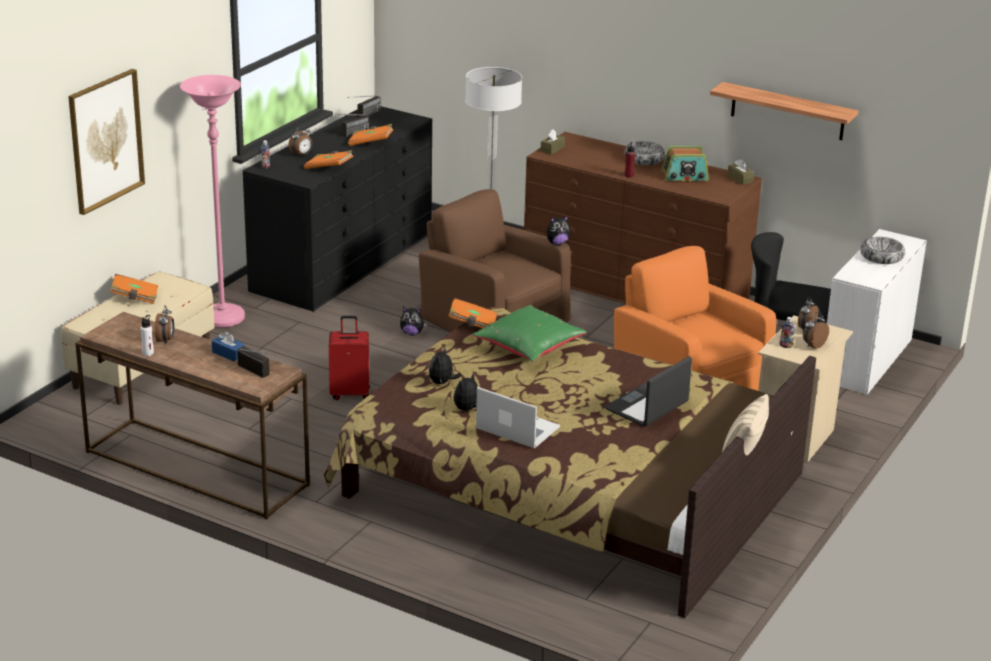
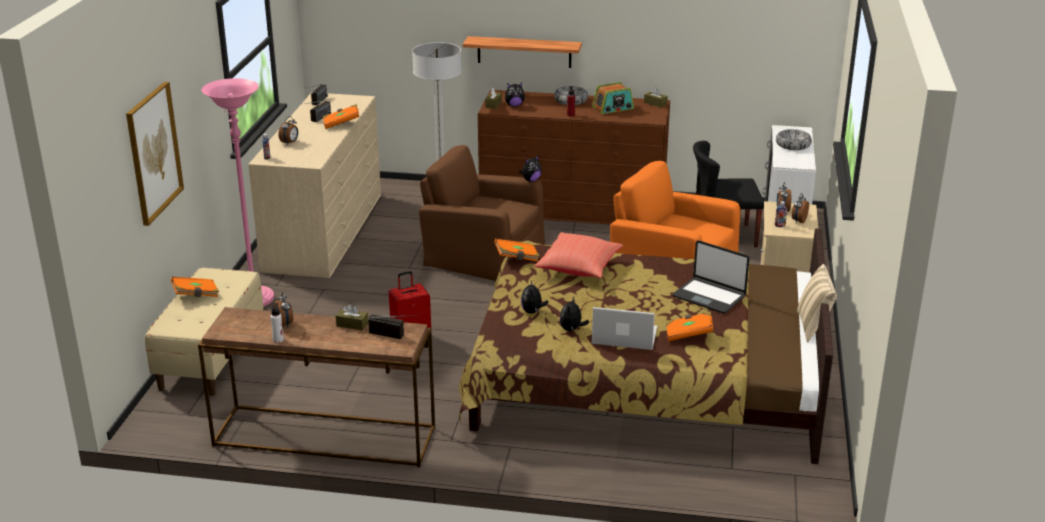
camera: 20 degrees left, 0 degrees up
(228, 354) = (352, 324): blue tissue box -> brown tissue box
(329, 168) = (323, 150): orange book -> orange book (688, 335)
(343, 261) = (324, 231): black dresser -> beige dresser
(412, 333) = (426, 279): plush toy -> plush toy (514, 105)
(530, 349) = (579, 269): green pillow -> red pillow
(647, 407) = (709, 296): laptop -> laptop turned 75 degrees counterclockwise
(787, 111) = (688, 42): shelf -> shelf (524, 52)

